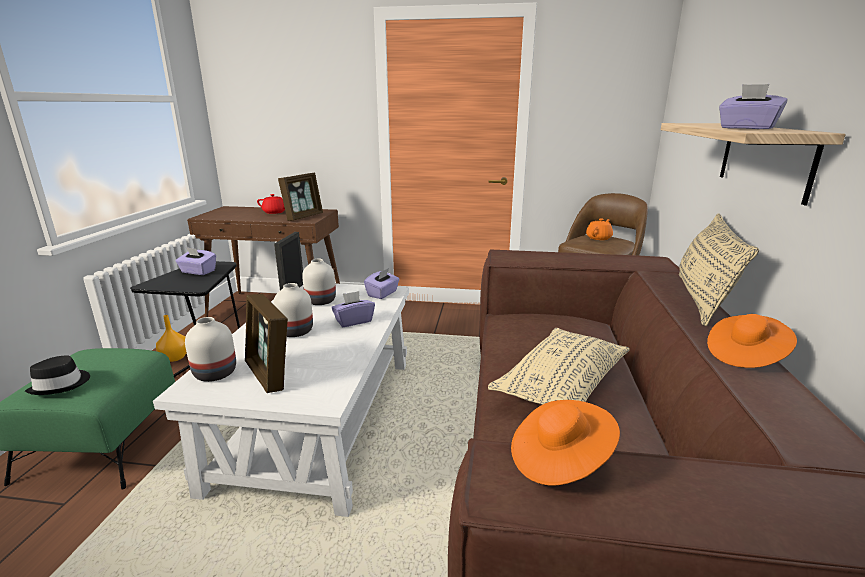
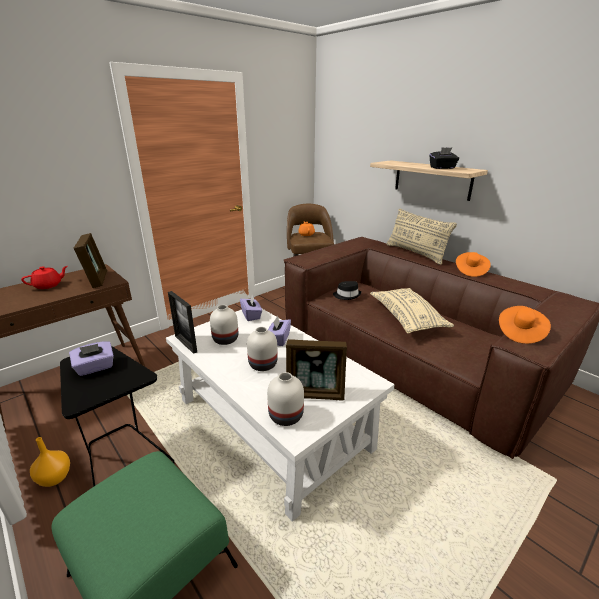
camera: 50 degrees left, 5 degrees up
(61, 384) = (148, 530): black hat -> black hat (347, 295)
(746, 128) = (442, 168): purple tissue box -> black tissue box

